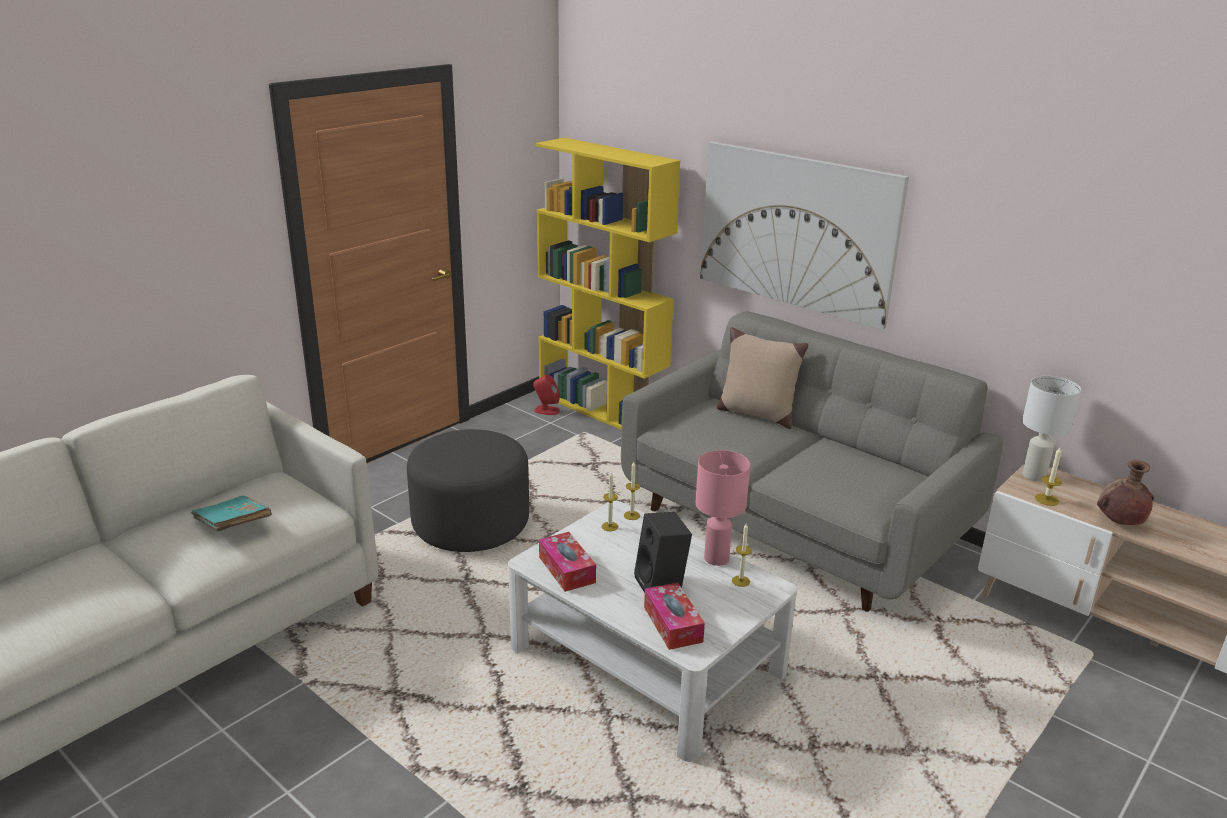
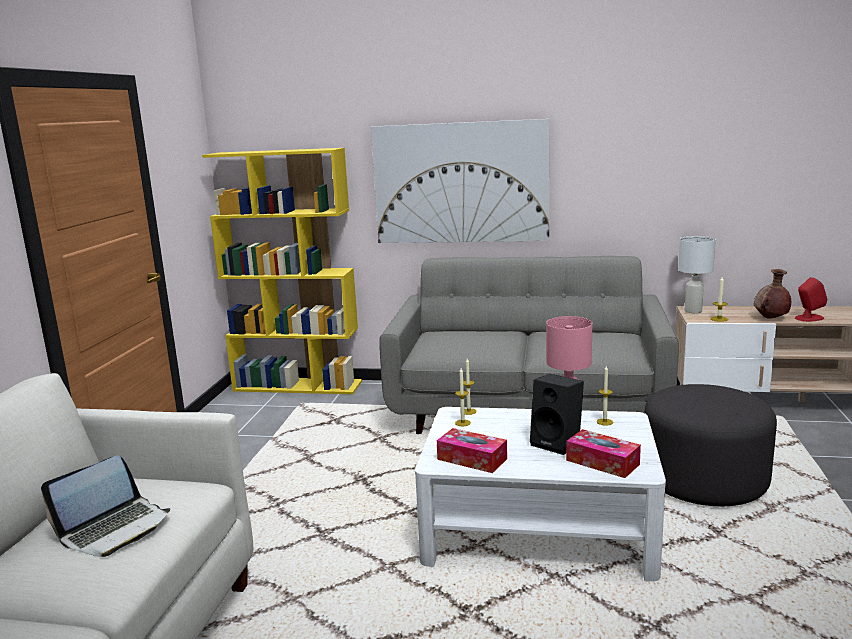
camera: 30 degrees left, 10 degrees down
(233, 525) = (115, 528): turquoise book -> laptop
(471, 524) = (276, 492): grey ottoman -> grey ottoman (704, 480)
(546, 410) = (251, 399): red speaker -> red speaker (809, 318)
(756, 414) = (474, 330): beige pillow -> none

